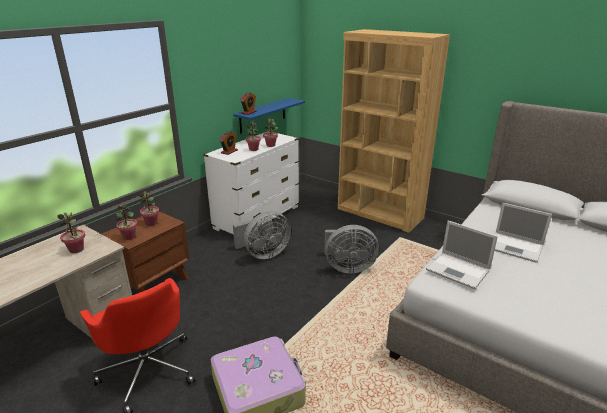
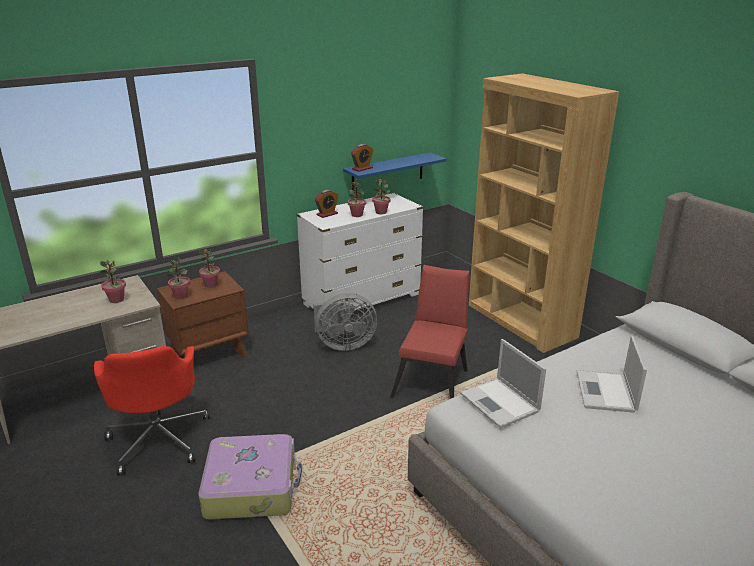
camera: 20 degrees right, 0 degrees up
(347, 267) = (433, 380): grey fan -> red chair
(516, 247) = (606, 392): laptop -> laptop turned 45 degrees clockwise

